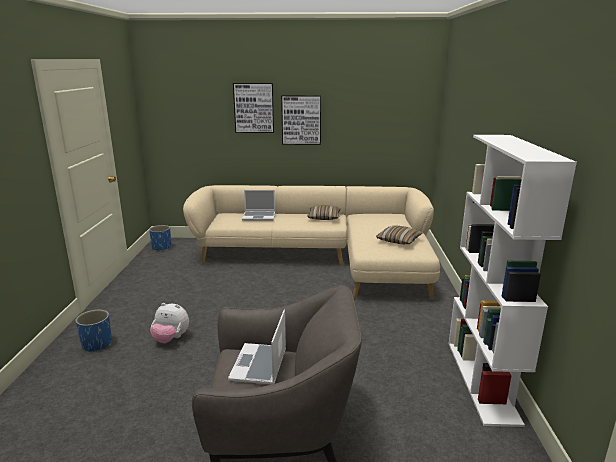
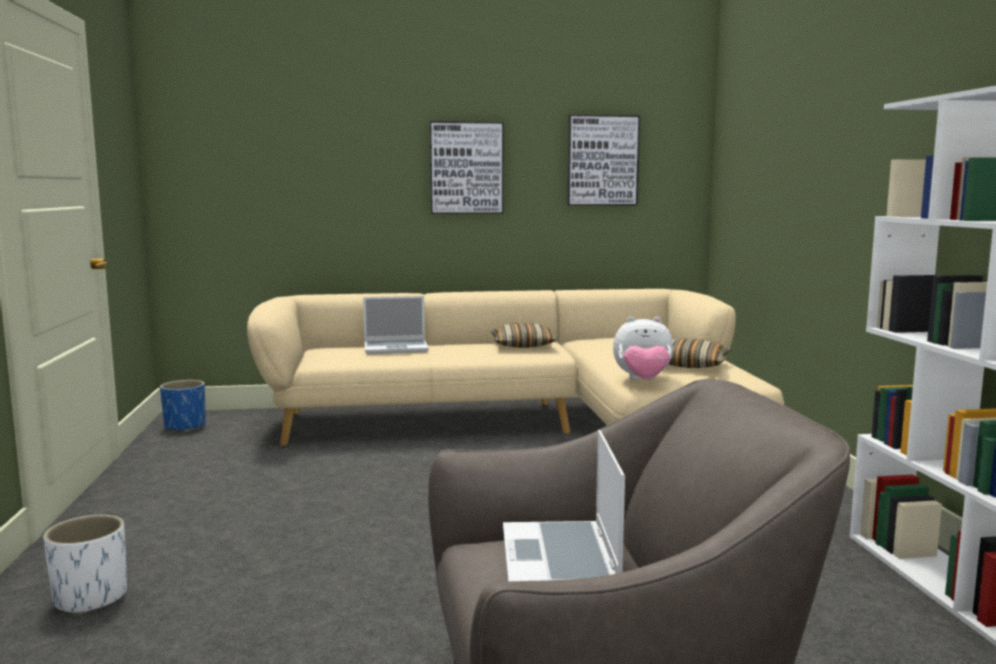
camera: 10 degrees left, 10 degrees down
(97, 344) = (90, 599): blue planter -> white planter
(171, 339) = (267, 574): plush toy -> plush toy (643, 380)
(254, 108) = (376, 145): picture -> picture (602, 160)

